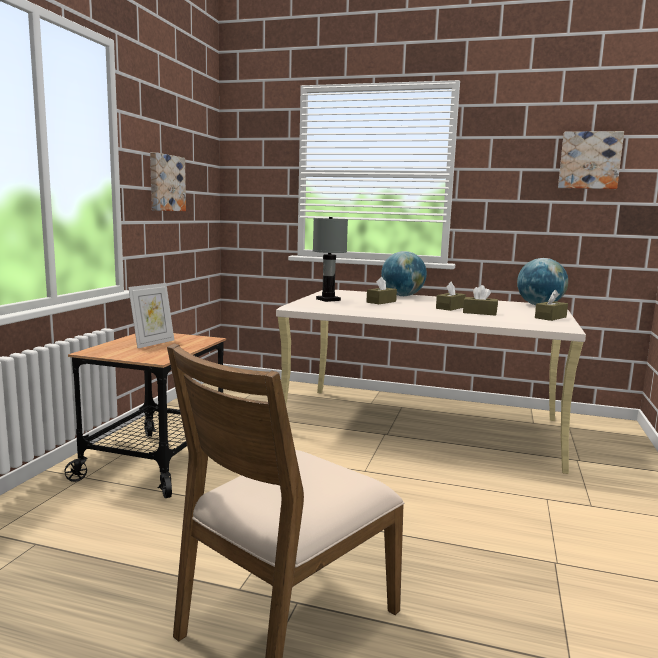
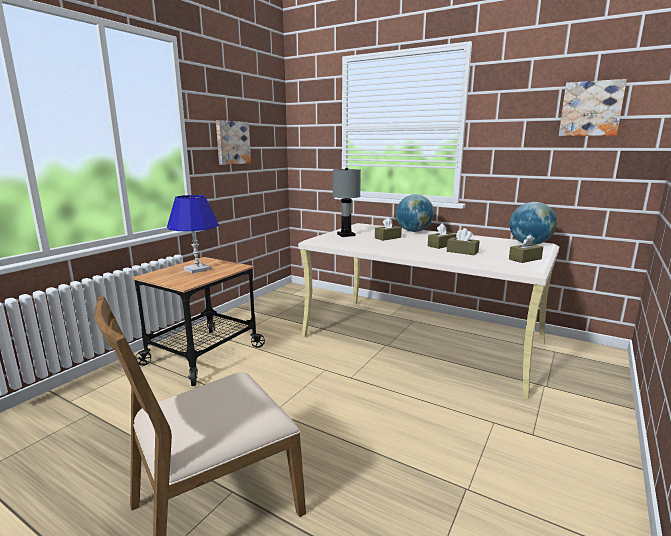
camera: 15 degrees right, 5 degrees up
(153, 343) = (197, 269): picture frame -> blue table lamp

